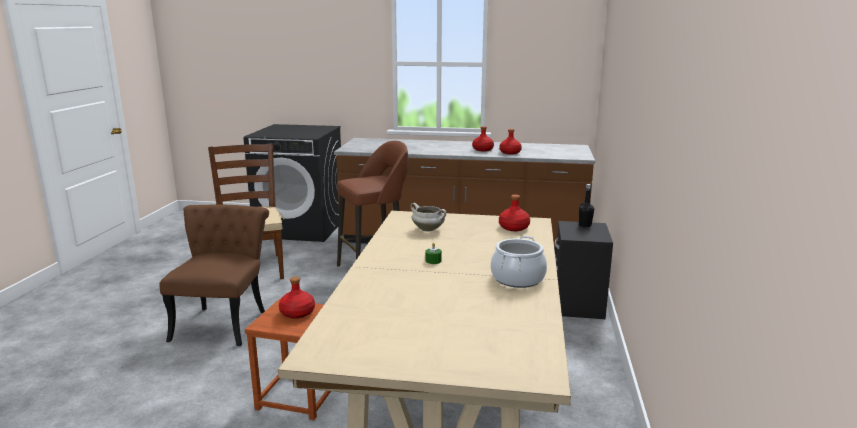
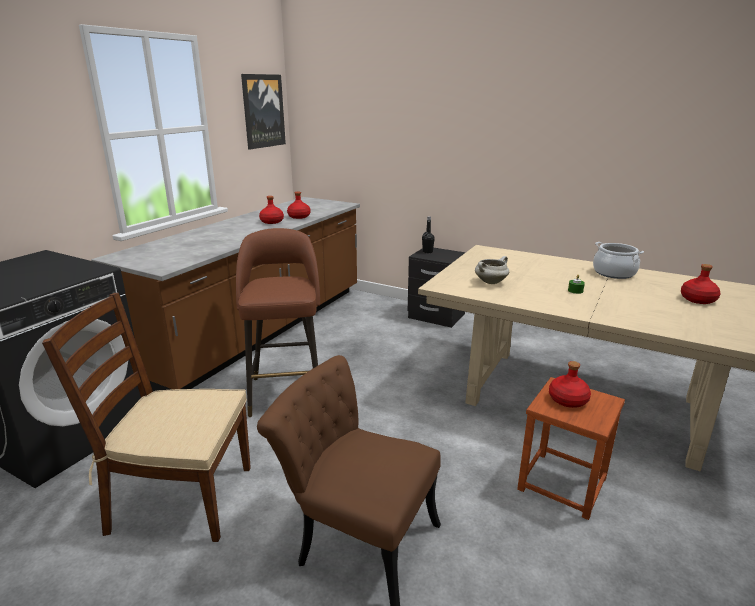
camera: 70 degrees left, 5 degrees up
(513, 228) = (497, 257): red bottle -> red bottle (698, 300)
(561, 55) = (263, 111): none -> picture

